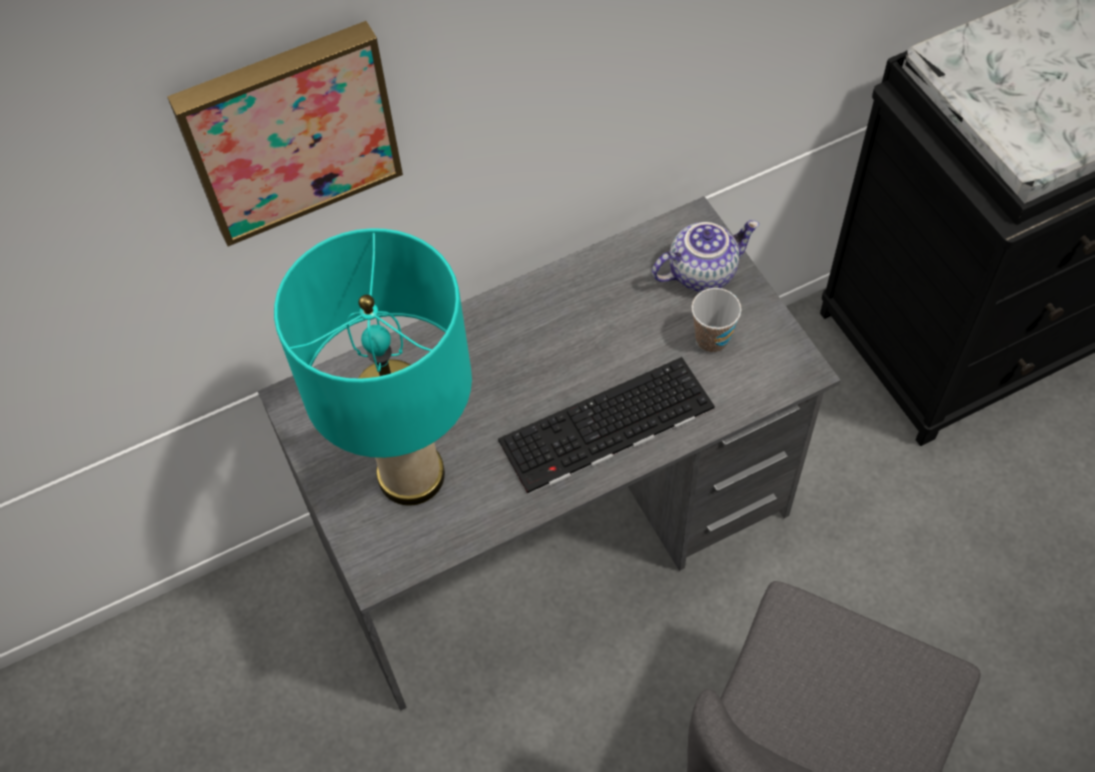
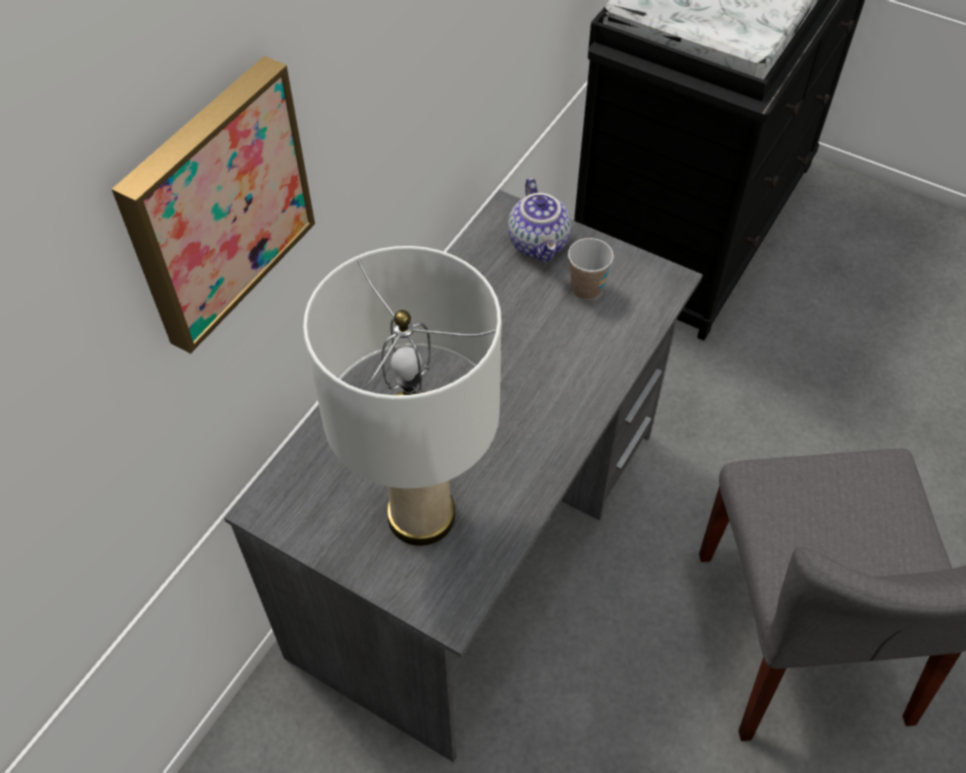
camera: 35 degrees left, 5 degrees down
(412, 474) = (421, 514): turquoise table lamp -> white table lamp
(606, 428) = (556, 395): keyboard -> none
(702, 271) = (540, 243): teapot -> teapot turned 135 degrees clockwise

